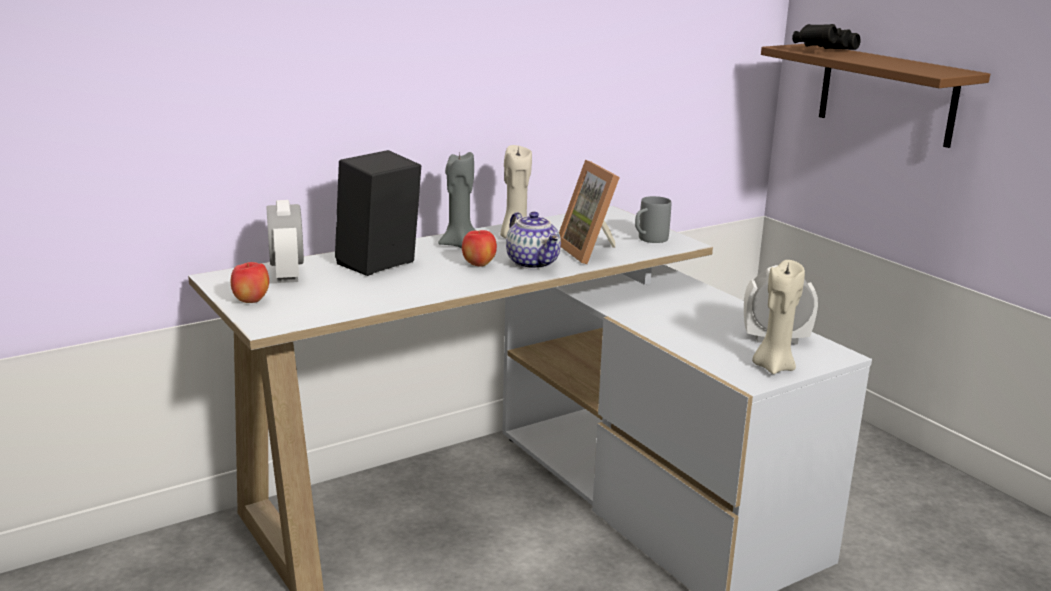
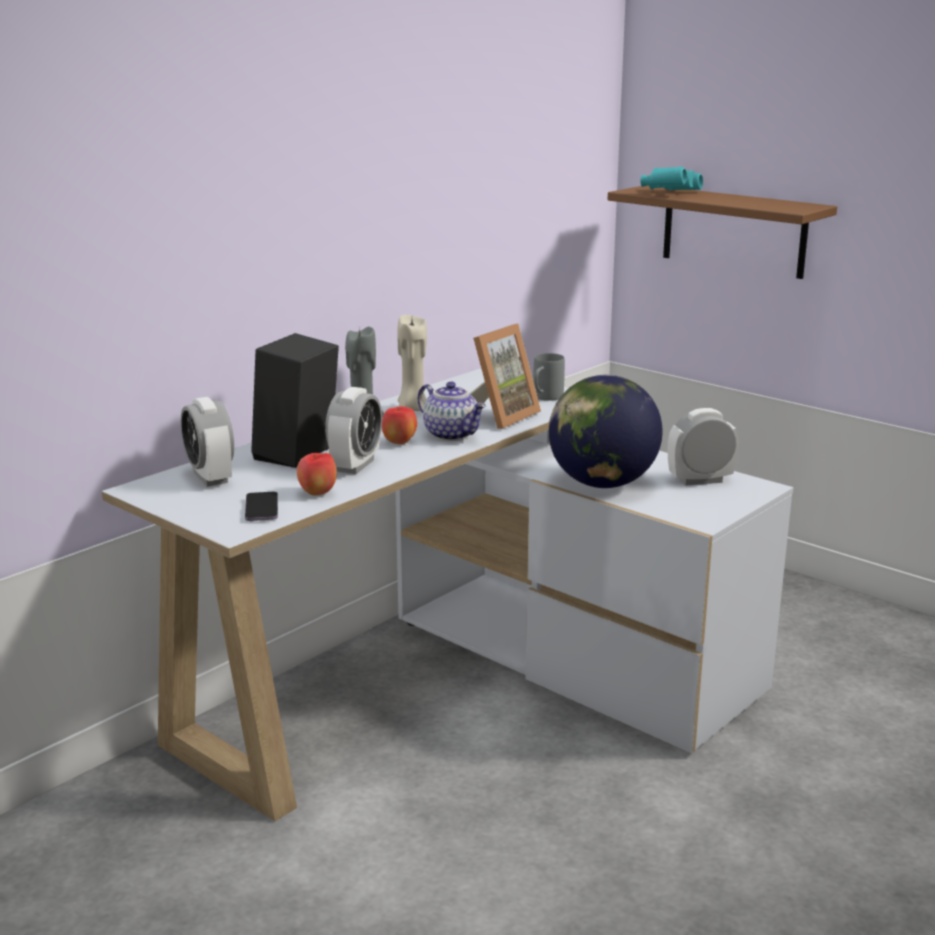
camera: 15 degrees left, 0 degrees up
(251, 301) = (195, 509): apple -> apple (317, 493)
(307, 309) = (262, 509): none -> phone
(422, 280) = (355, 465): none -> alarm clock
(592, 252) = (499, 416): picture frame -> picture frame turned 105 degrees counterclockwise
(673, 330) = (603, 484): none -> globe
(773, 367) = (714, 506): beige candle -> none
(822, 51) = (670, 193): black binoculars -> turquoise binoculars

